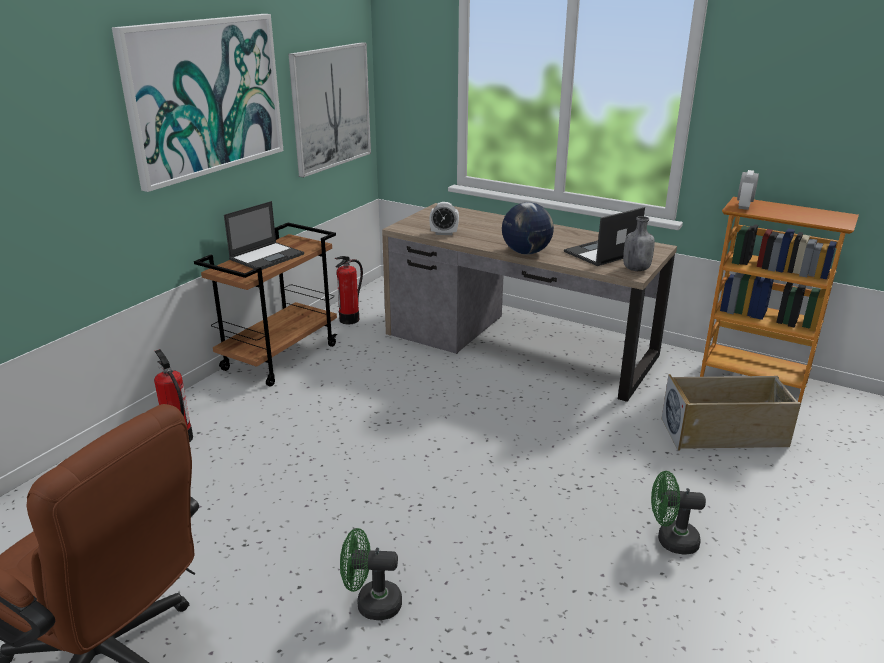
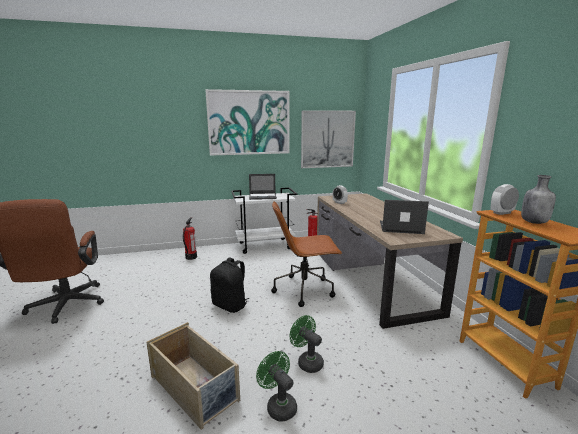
camera: 45 degrees right, 10 degrees down
(280, 356) = (265, 246): brown cart -> white cart
(371, 603) = (134, 337): green fan -> green fan (307, 362)
(415, 475) = (230, 305): none -> black backpack
(470, 399) = (305, 289): none -> brown office chair
(526, 252) = (359, 217): globe -> none
(636, 269) = (402, 239): grey bottle -> grey bottle (534, 222)
(724, 433) = (421, 378): beige storage box -> beige storage box (195, 388)

